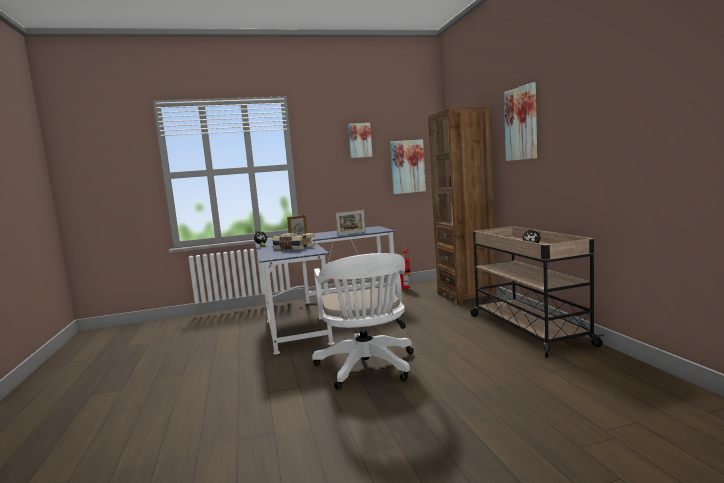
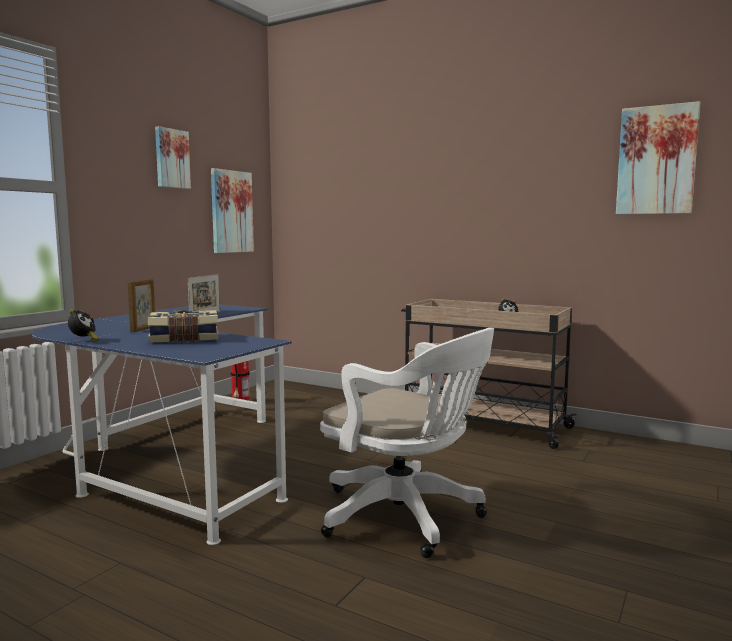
camera: 45 degrees left, 0 degrees up
(466, 296) = (345, 400): brown bookcase -> none
(521, 123) = (445, 170): picture -> picture (656, 160)

